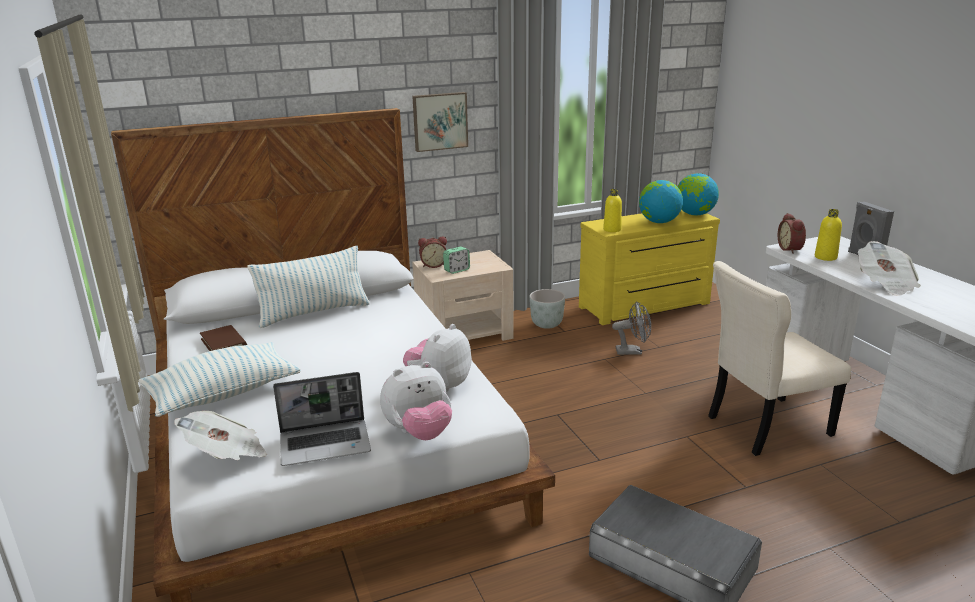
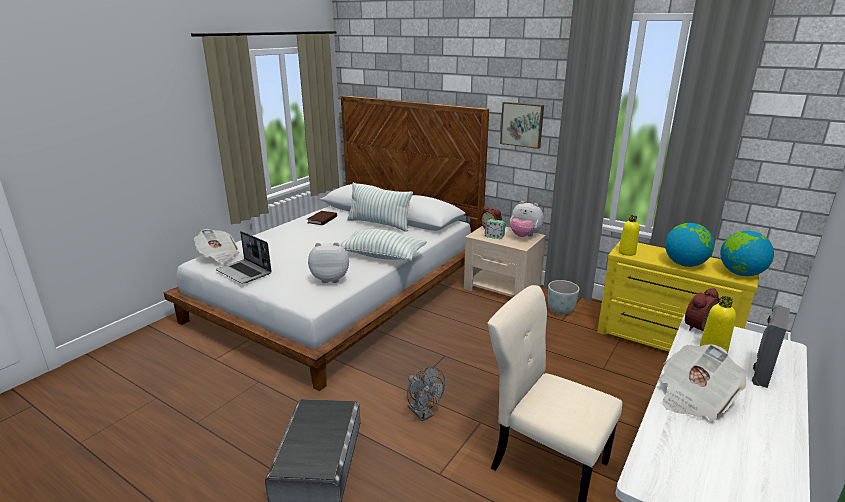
camera: 55 degrees right, 0 degrees up
(223, 394) = (274, 237): pillow -> pillow (382, 256)
(419, 433) = (273, 290): plush toy -> plush toy (524, 236)
(632, 351) = (576, 358): grey fan -> grey fan (423, 414)

